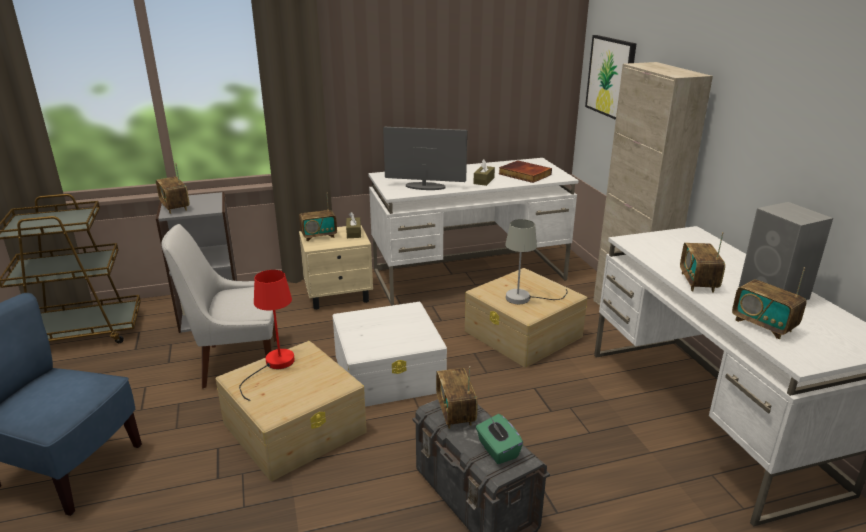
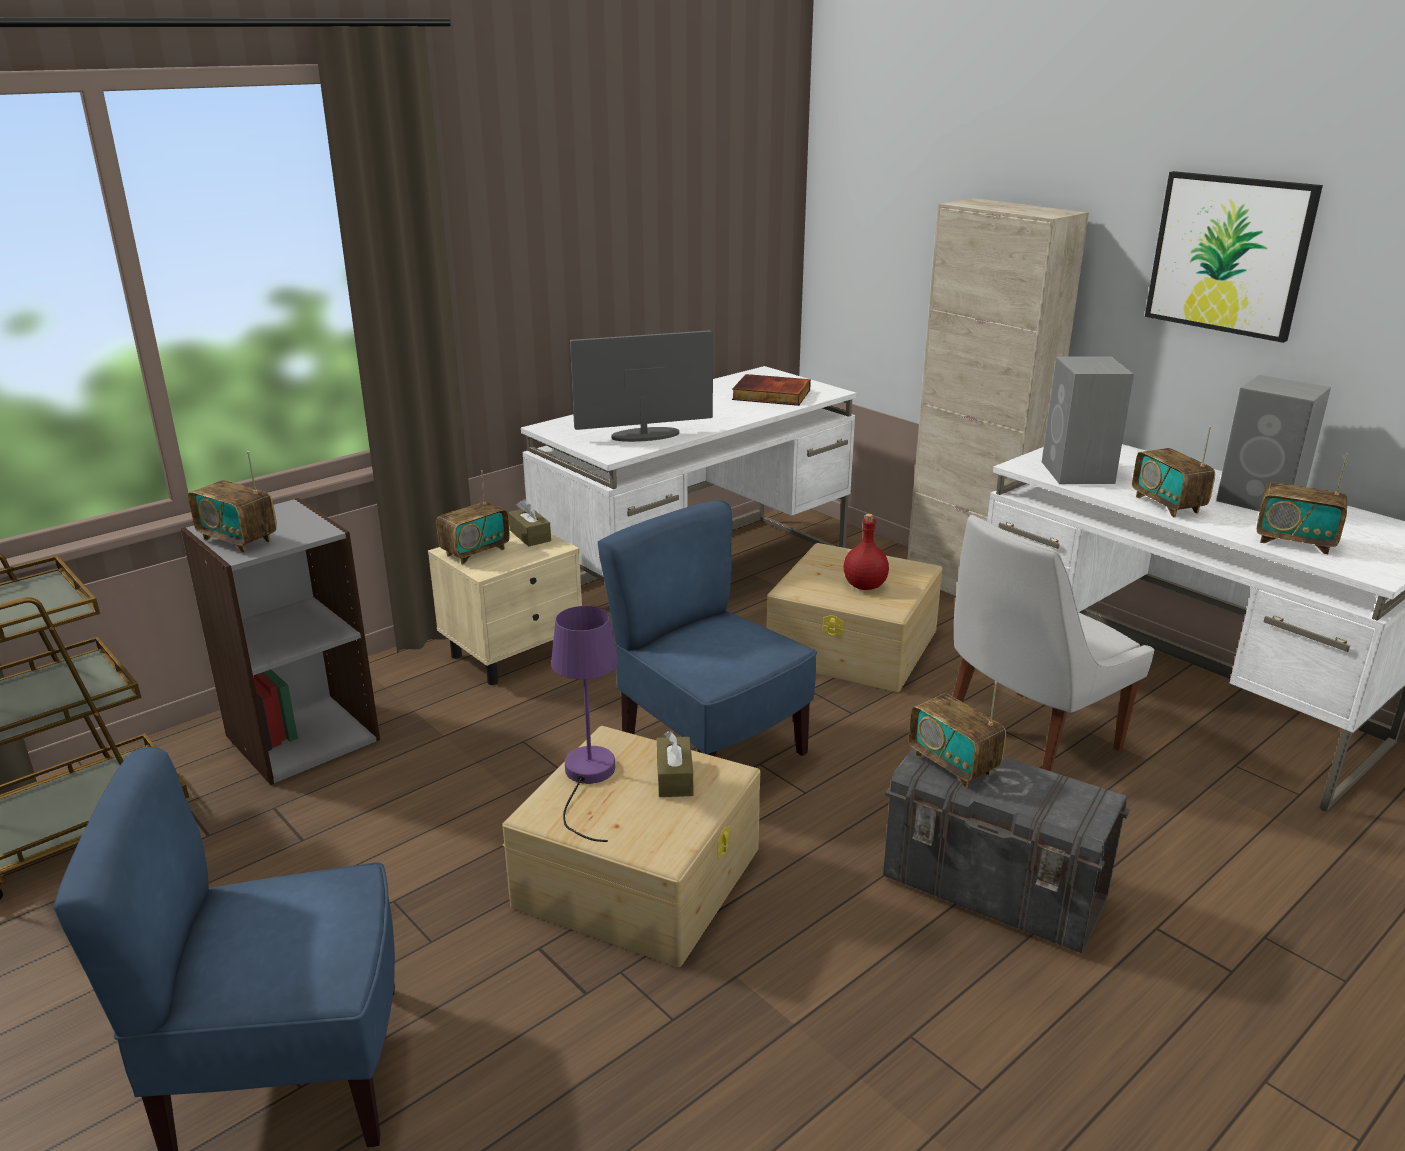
camera: 25 degrees left, 0 degrees up
(237, 363) = (438, 806): white chair -> white chair (1026, 740)
(274, 366) = (587, 778): red table lamp -> purple table lamp
(389, 372) = (710, 751): white storage box -> blue chair
(484, 181) = (723, 413): brown tissue box -> brown tissue box (674, 777)
(497, 450) = (1056, 796): green tissue box -> none
(525, 298) = (864, 586): grey table lamp -> red bottle
(611, 77) = (874, 227): picture -> picture (1229, 254)
(660, 251) = (1078, 473): none -> grey speaker

